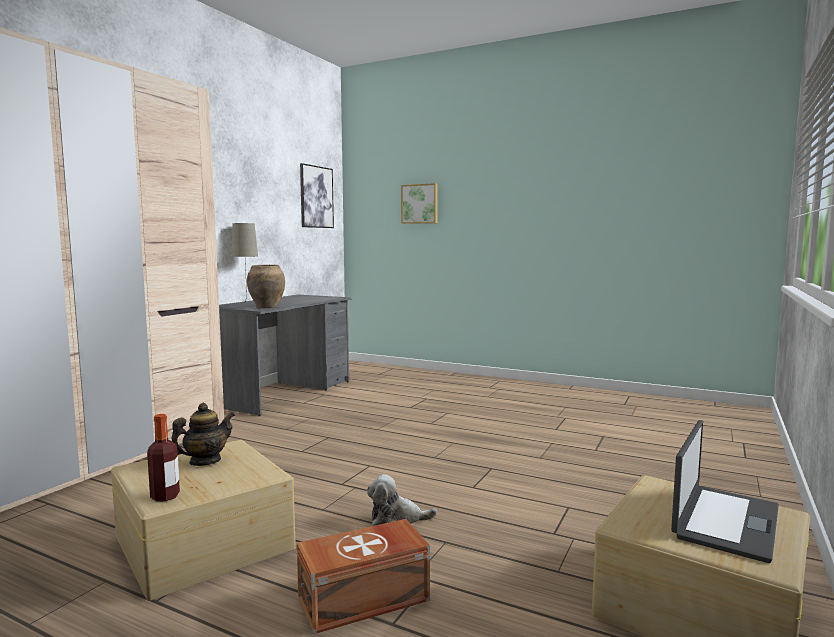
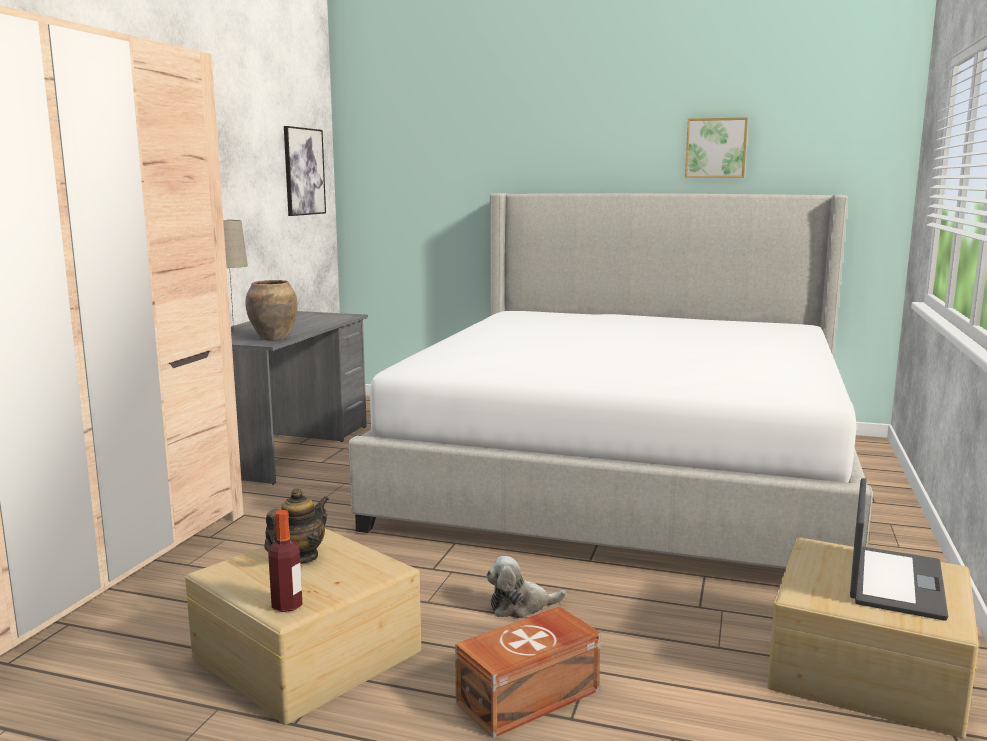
camera: 10 degrees left, 5 degrees up
(420, 204) = (448, 181): picture -> picture (716, 148)
(532, 424) = (625, 475): none -> bed

